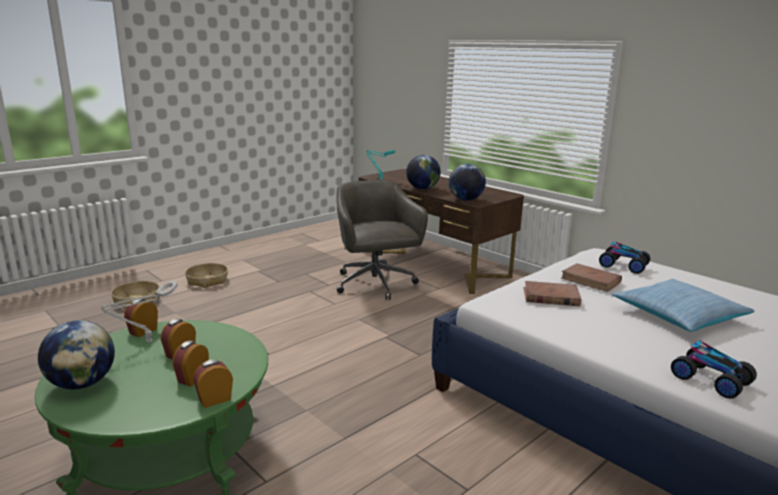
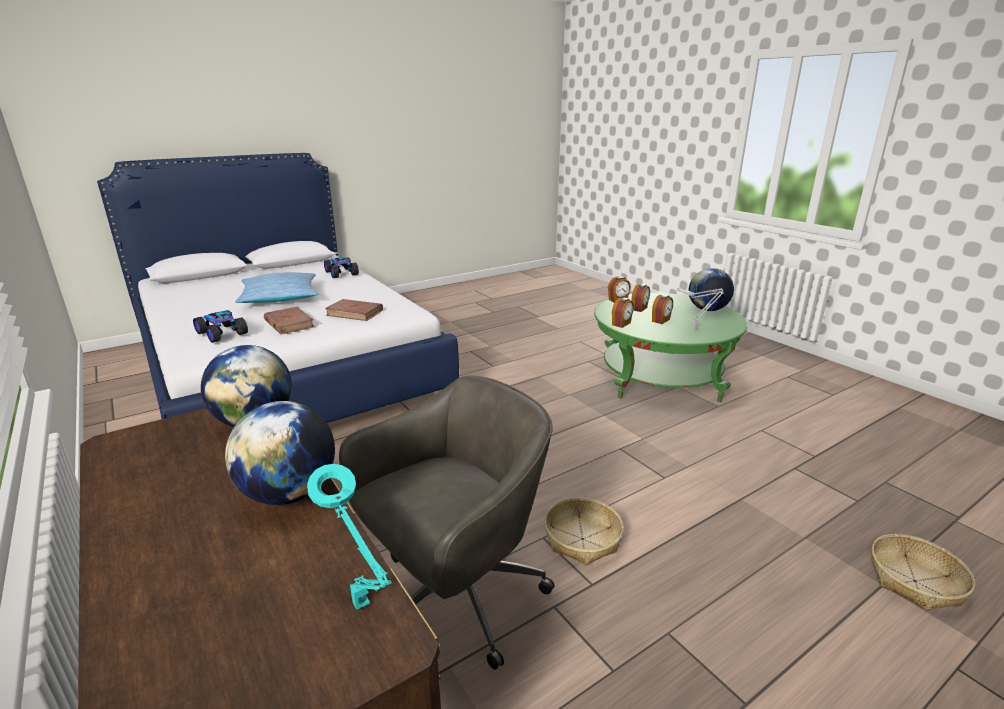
camera: 170 degrees left, 5 degrees up
(143, 331) = (709, 336): alarm clock -> alarm clock (621, 324)
(207, 280) = (841, 655): basket -> basket (582, 539)
(375, 284) = (455, 597): grey office chair -> grey office chair turned 120 degrees counterclockwise

